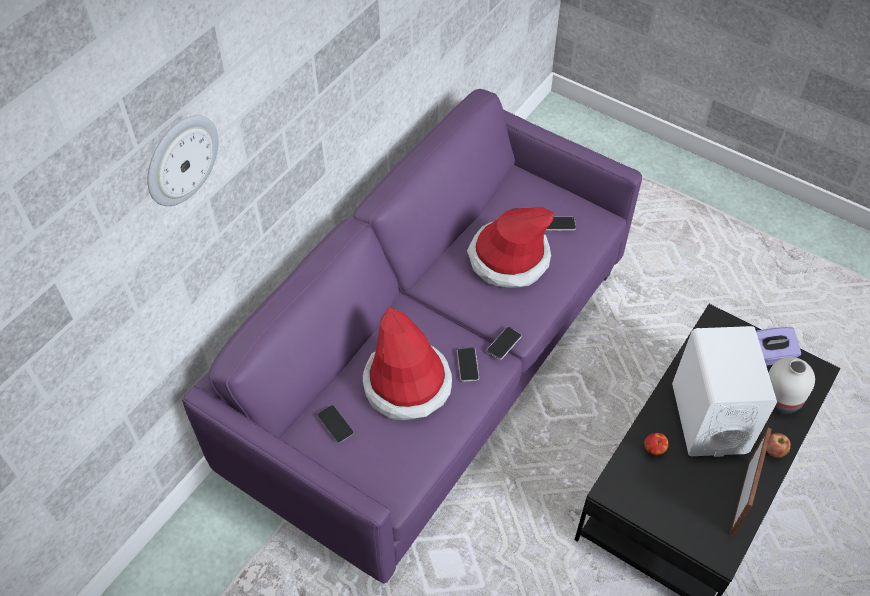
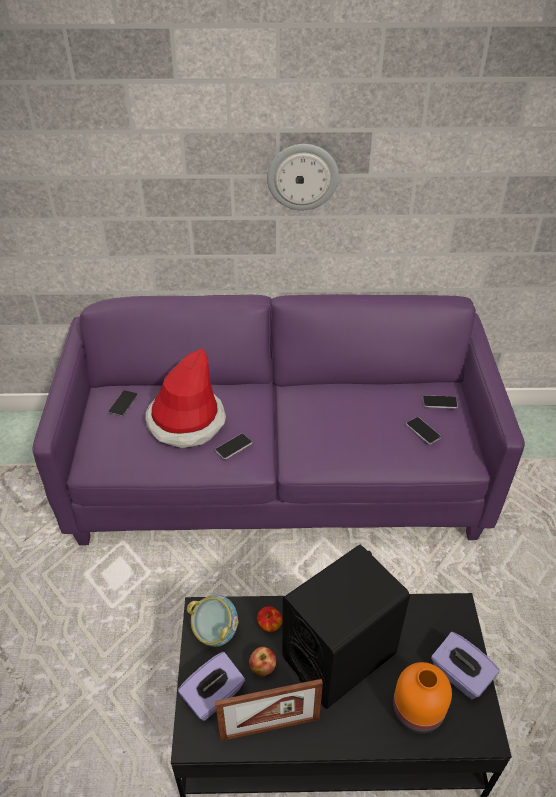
camera: 55 degrees right, 10 degrees down
(181, 159) = (111, 119): wall clock -> wall clock (302, 176)
(504, 343) = (275, 459): phone -> phone (439, 402)
(508, 258) = (356, 419): hat -> none
(636, 491) = (215, 632): none -> bowl
(693, 522) = (213, 696): none -> purple tissue box
(709, 418) = (339, 655): white speaker -> black speaker
(773, 451) = (347, 734): apple -> apple (262, 668)
(781, 399) = (416, 712): white vase -> orange vase

